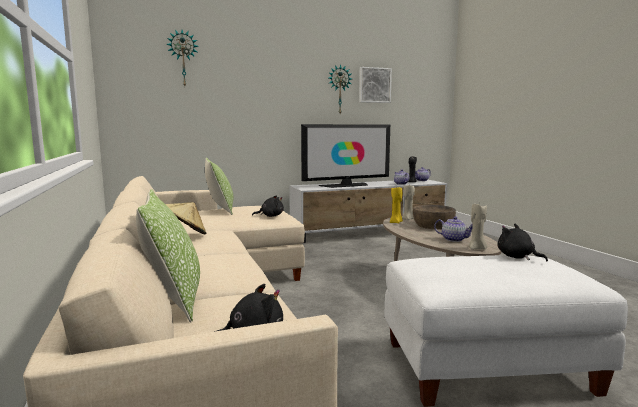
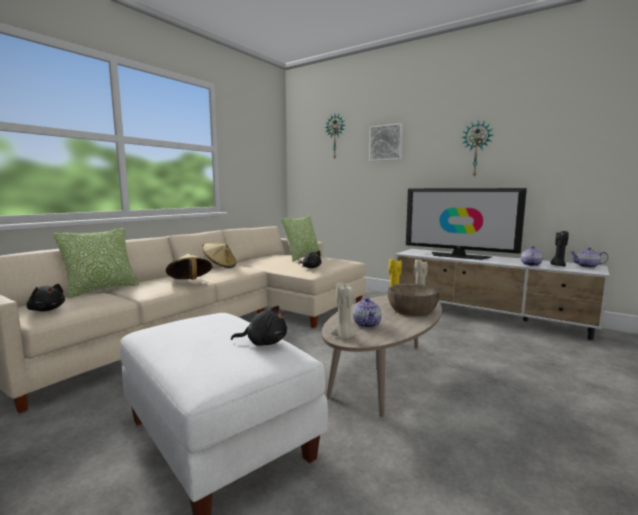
camera: 55 degrees right, 0 degrees up
(241, 256) = (190, 282): none -> beige hat
(374, 85) = (527, 139): picture -> picture (386, 143)
(517, 257) = (264, 343): black plush toy -> black plush toy turned 75 degrees clockwise

